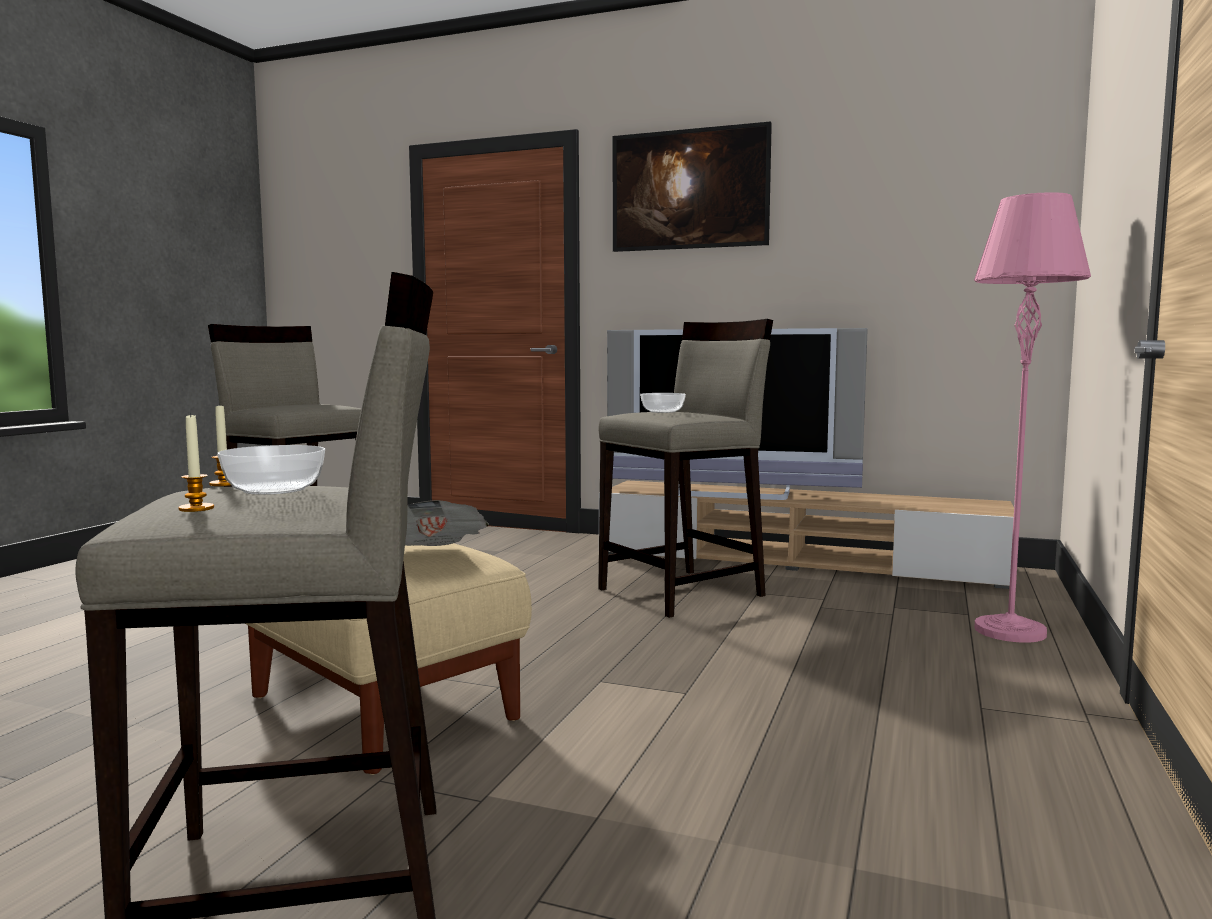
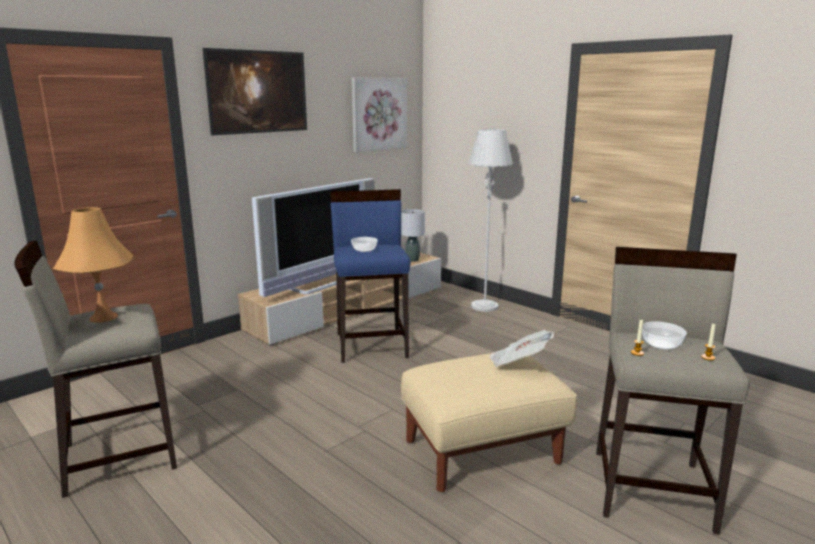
camera: 65 degrees left, 10 degrees up
(303, 404) = (103, 317): none -> orange table lamp
(683, 592) = (372, 345): beige stool -> blue stool
(941, 216) = (378, 114): none -> picture
(954, 508) = (412, 260): none -> grey table lamp
(1010, 631) = (484, 306): pink floor lamp -> grey floor lamp

